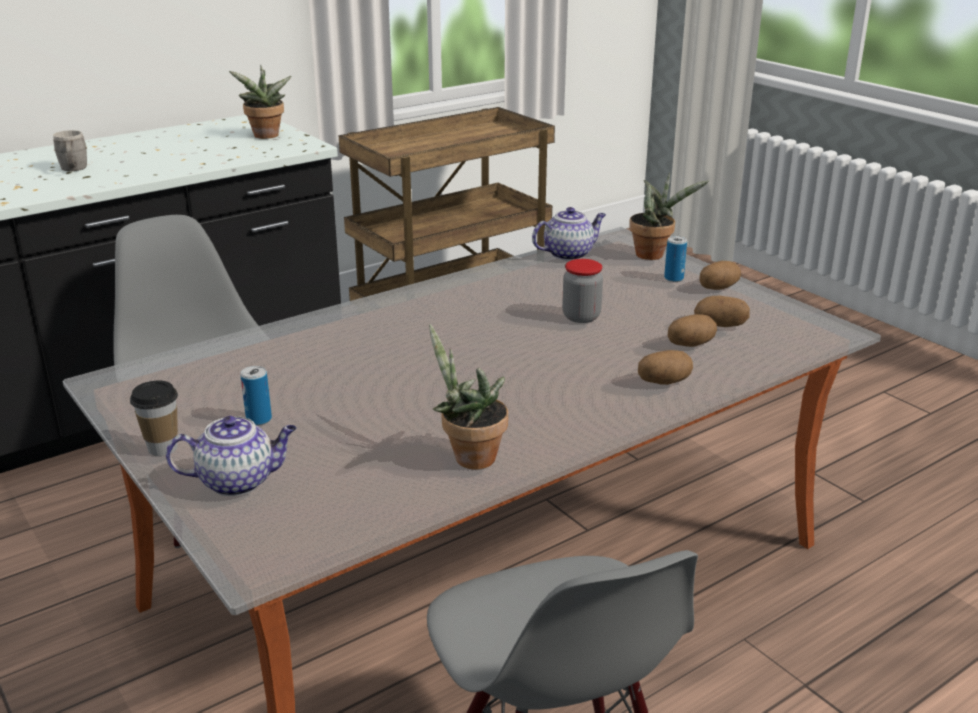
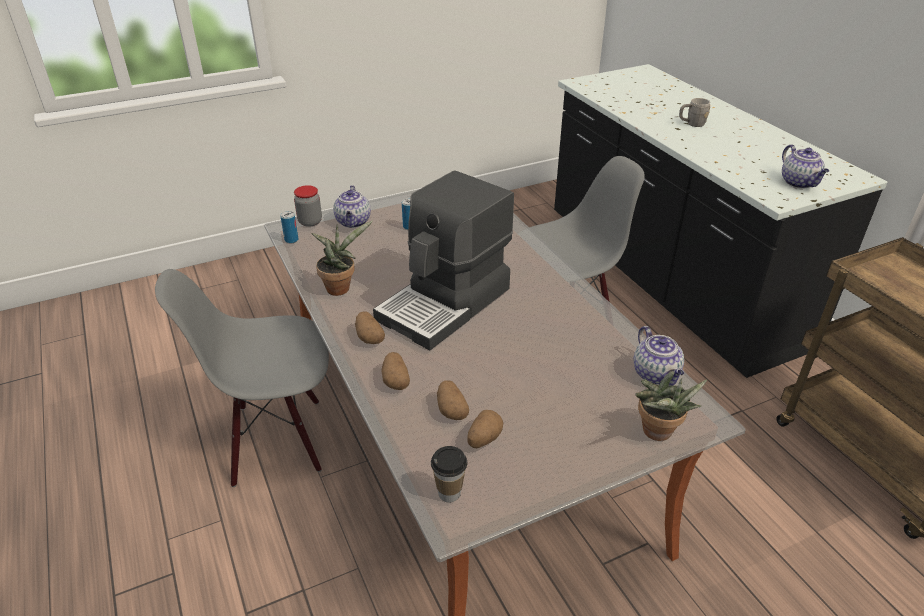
camera: 100 degrees right, 10 degrees up
(162, 448) = (392, 203): cup -> cup (449, 493)
(265, 136) = (799, 183): potted plant -> teapot
(486, 365) = (446, 304): none -> coffee machine
(581, 317) = (515, 359): jar -> jar (310, 222)
(673, 278) = (593, 434): can -> can (291, 240)
(718, 288) = (567, 461): potato -> potato (369, 337)

